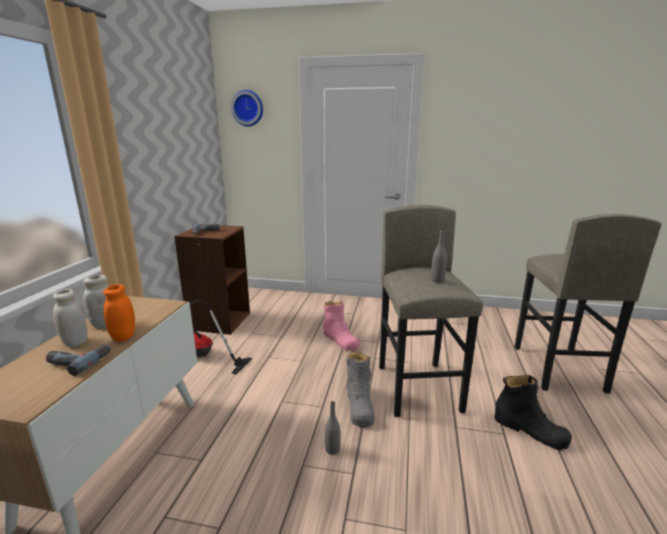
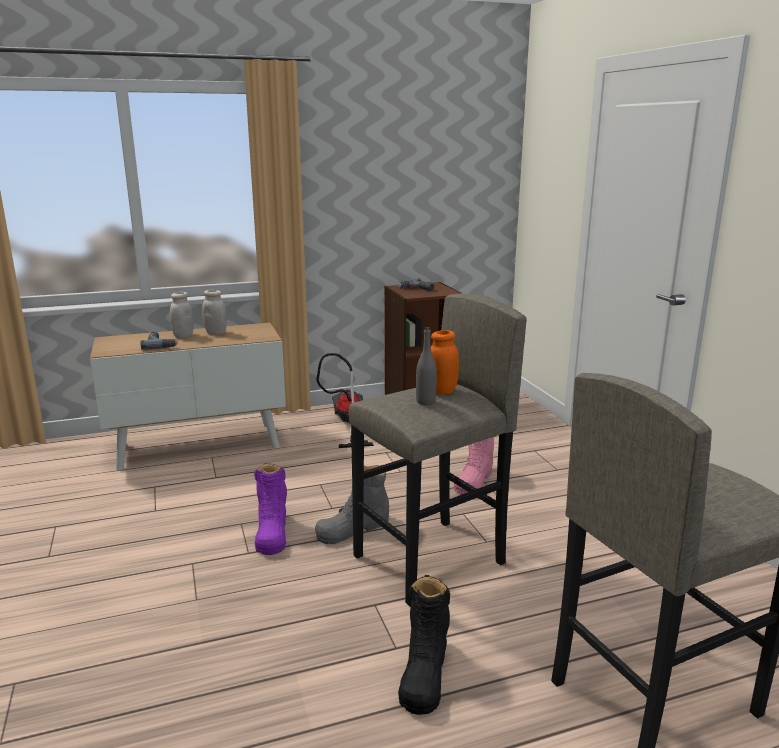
camera: 60 degrees right, 0 degrees up
(124, 336) = (202, 343): orange jar -> orange jar (442, 391)
(248, 108) = (545, 135): wall clock -> none
(332, 450) = (272, 532): grey bottle -> purple boot

